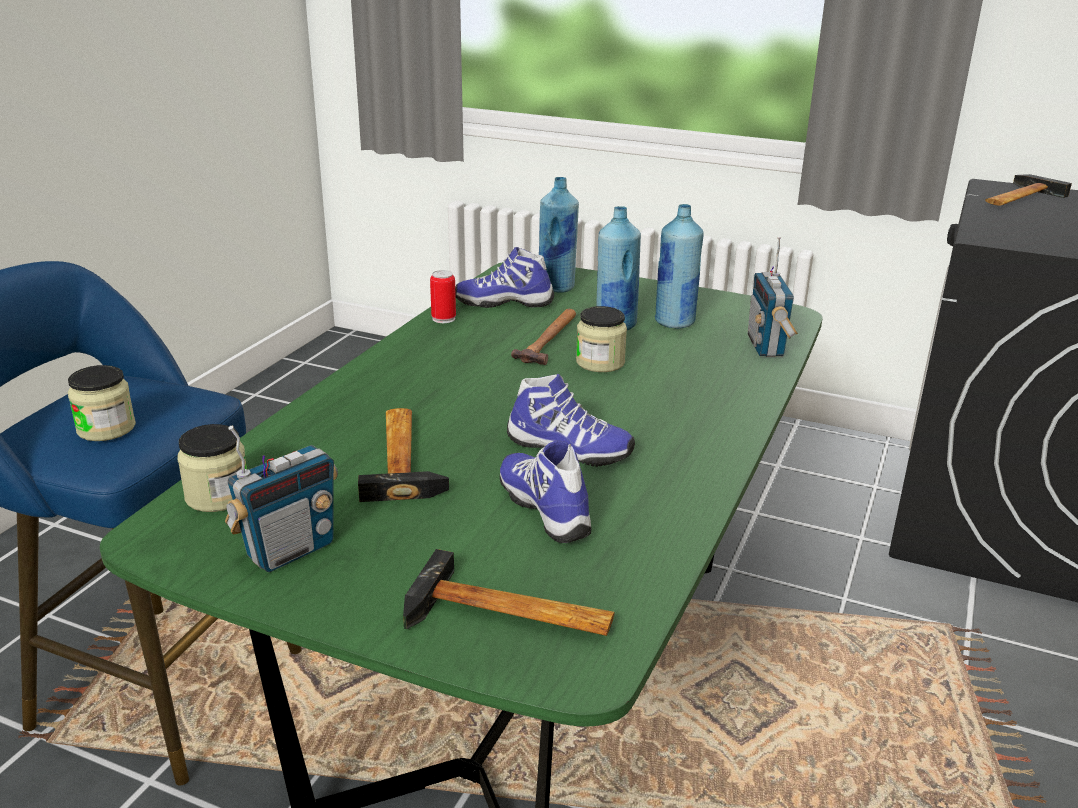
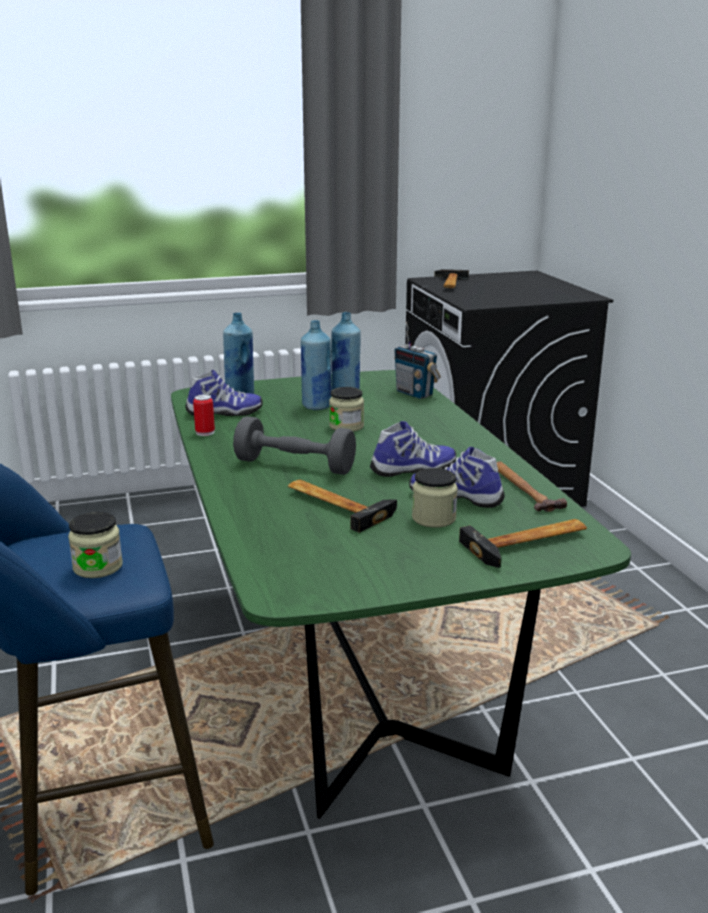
camera: 40 degrees left, 5 degrees down
(218, 496) = (271, 563): jar -> jar (433, 518)
(290, 550) = (371, 567): radio -> none
(454, 391) = (295, 465): none -> grey dumbbell
(504, 302) = (224, 413): shoe -> shoe turned 150 degrees counterclockwise
(550, 339) = (295, 424): hammer -> hammer (524, 489)

